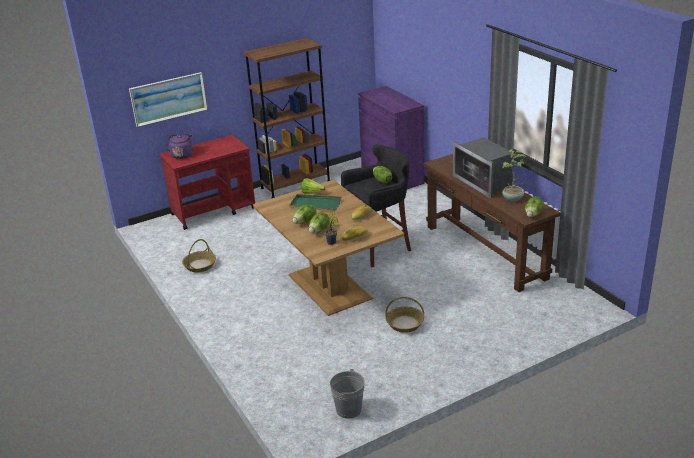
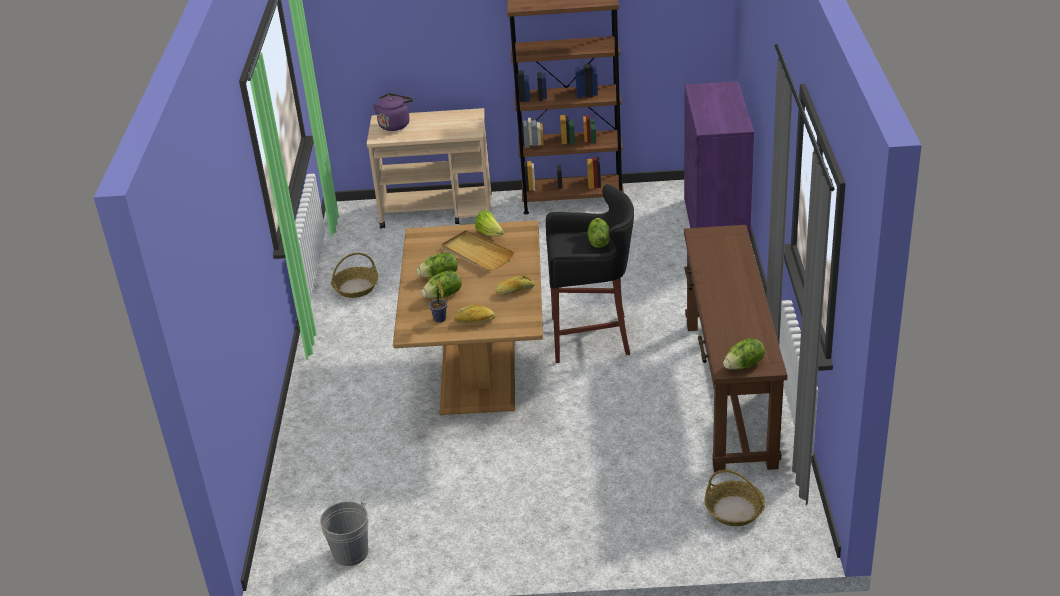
camera: 30 degrees right, 5 degrees up
(169, 99) = (390, 43): picture -> none
(214, 211) = (438, 211): red cart -> beige cart
(315, 204) = (476, 253): green tray -> beige tray
(404, 324) = (520, 462): basket -> basket (734, 510)
(483, 182) = (732, 288): microwave -> none
(513, 199) = (744, 329): potted plant -> none

